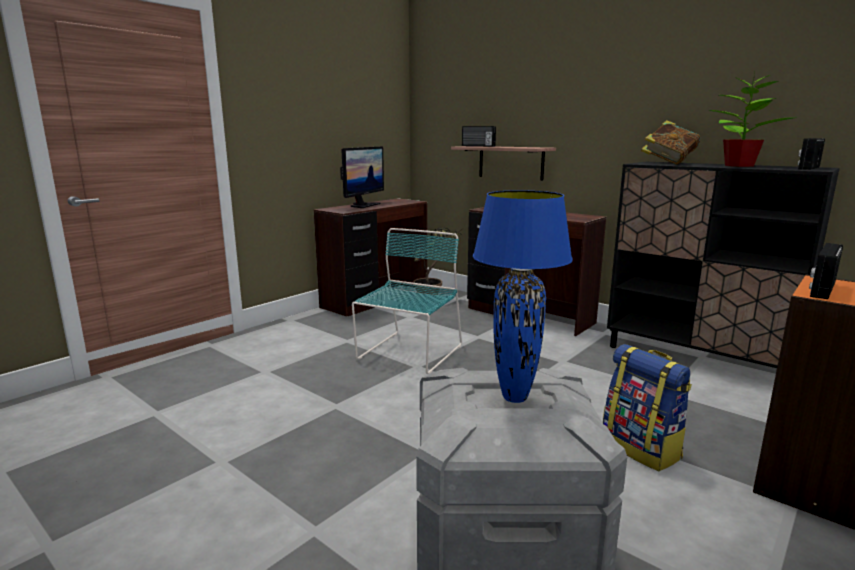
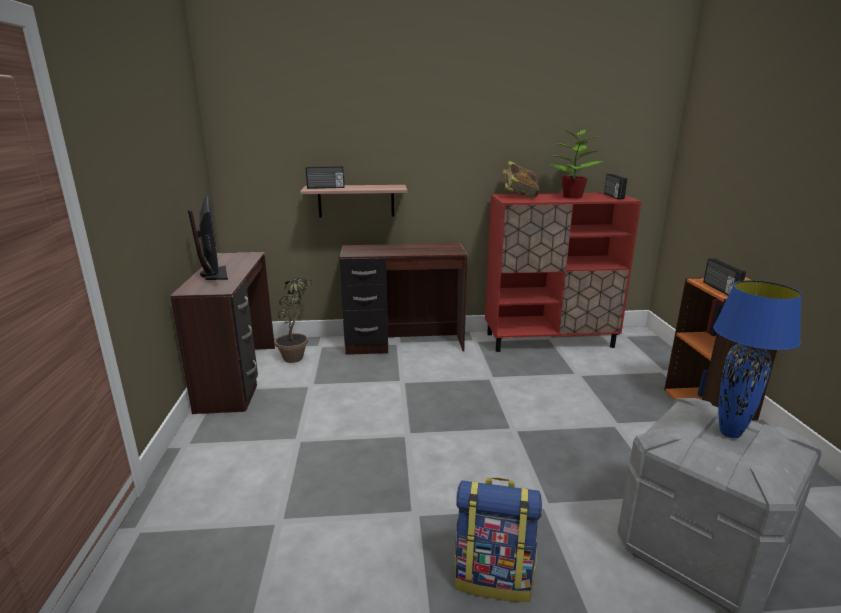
camera: 45 degrees left, 5 degrees up
(408, 353) = (378, 425): turquoise chair -> none
(641, 449) = (627, 424): backpack -> backpack (494, 577)
(697, 358) = (549, 340): black cabinet -> red cabinet

